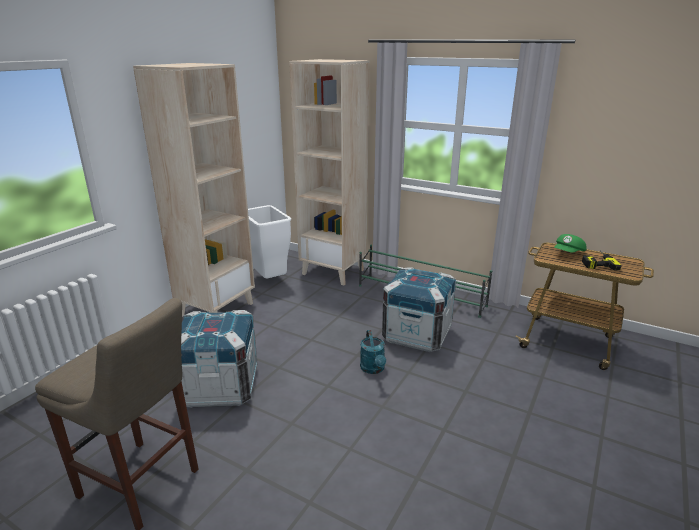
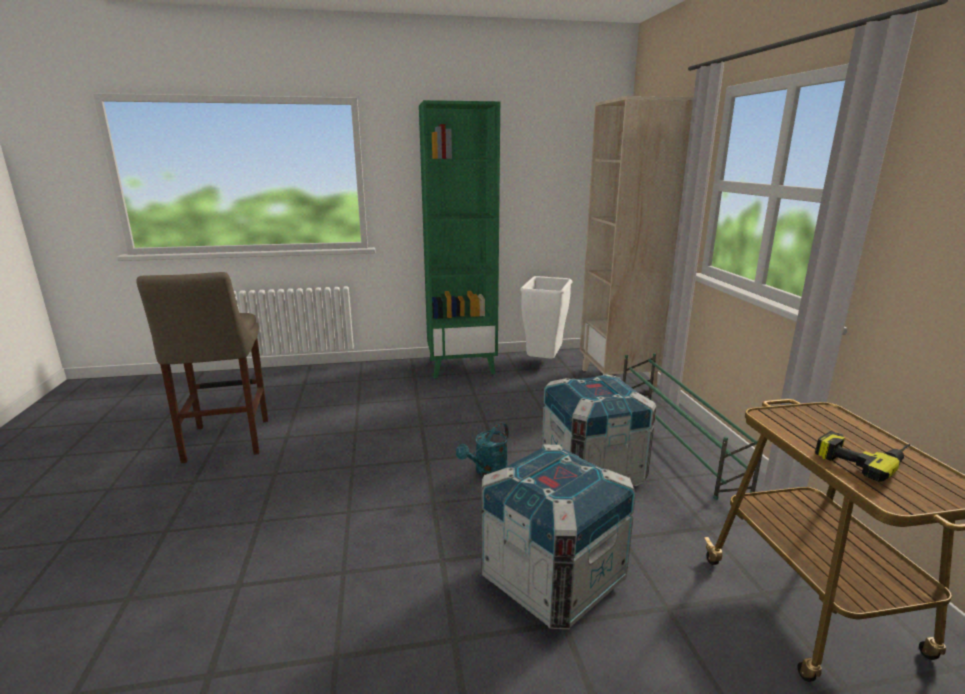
camera: 50 degrees right, 5 degrees down
(216, 309) = (461, 366): beige bookcase -> green bookcase
(220, 387) = (363, 416): crate -> crate (552, 578)
(568, 253) = (836, 427): green cap -> none

